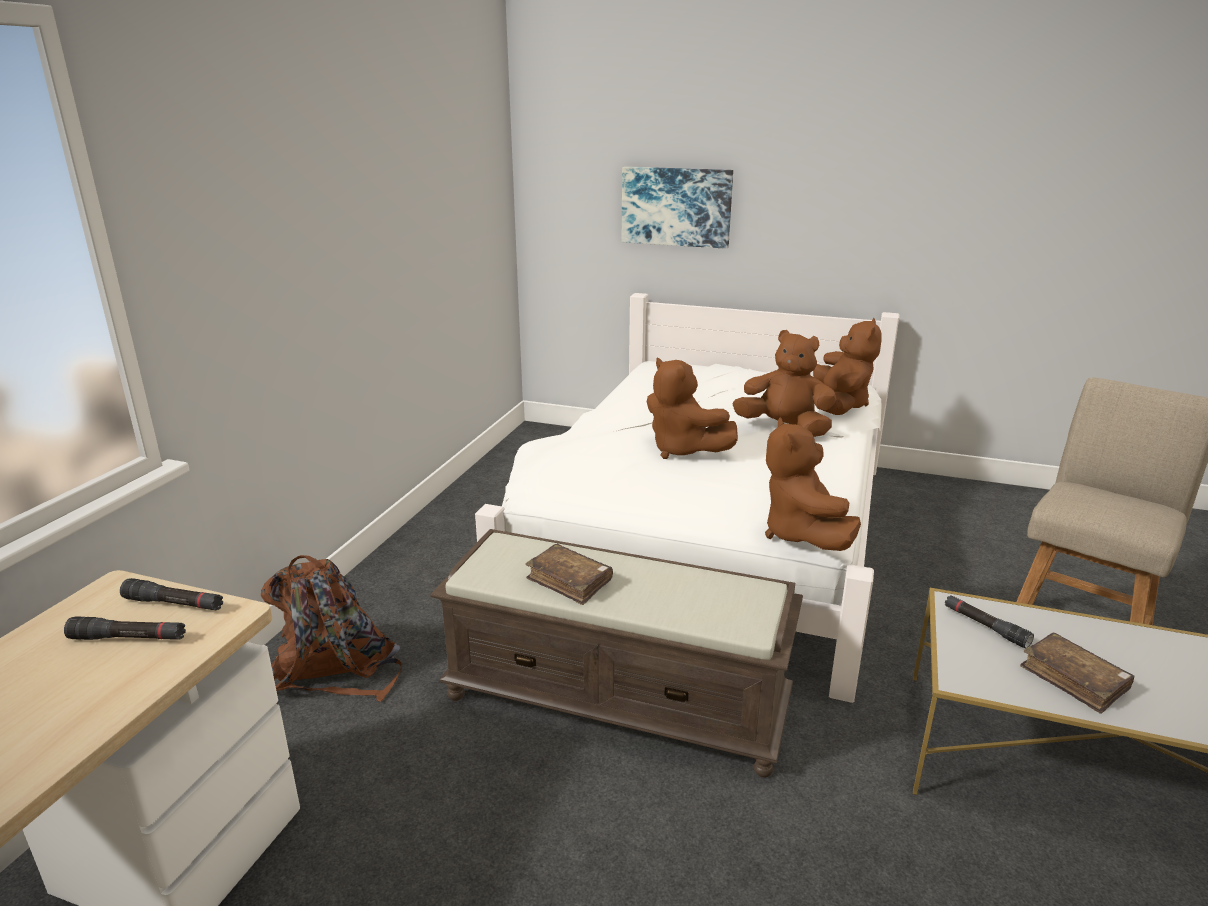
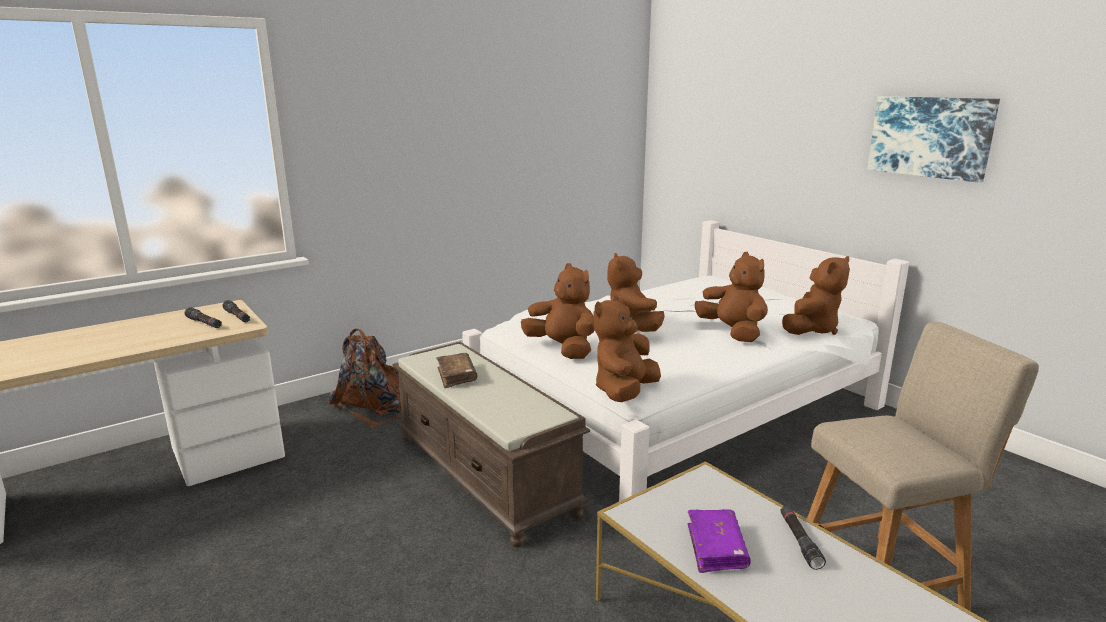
camera: 35 degrees right, 5 degrees down
(654, 501) = (562, 349): none -> brown plush toy
(676, 206) = (744, 154): picture -> picture (930, 137)
(985, 626) = (704, 495): black flashlight -> black flashlight (799, 541)
(1073, 680) = (716, 548): brown book -> purple book

